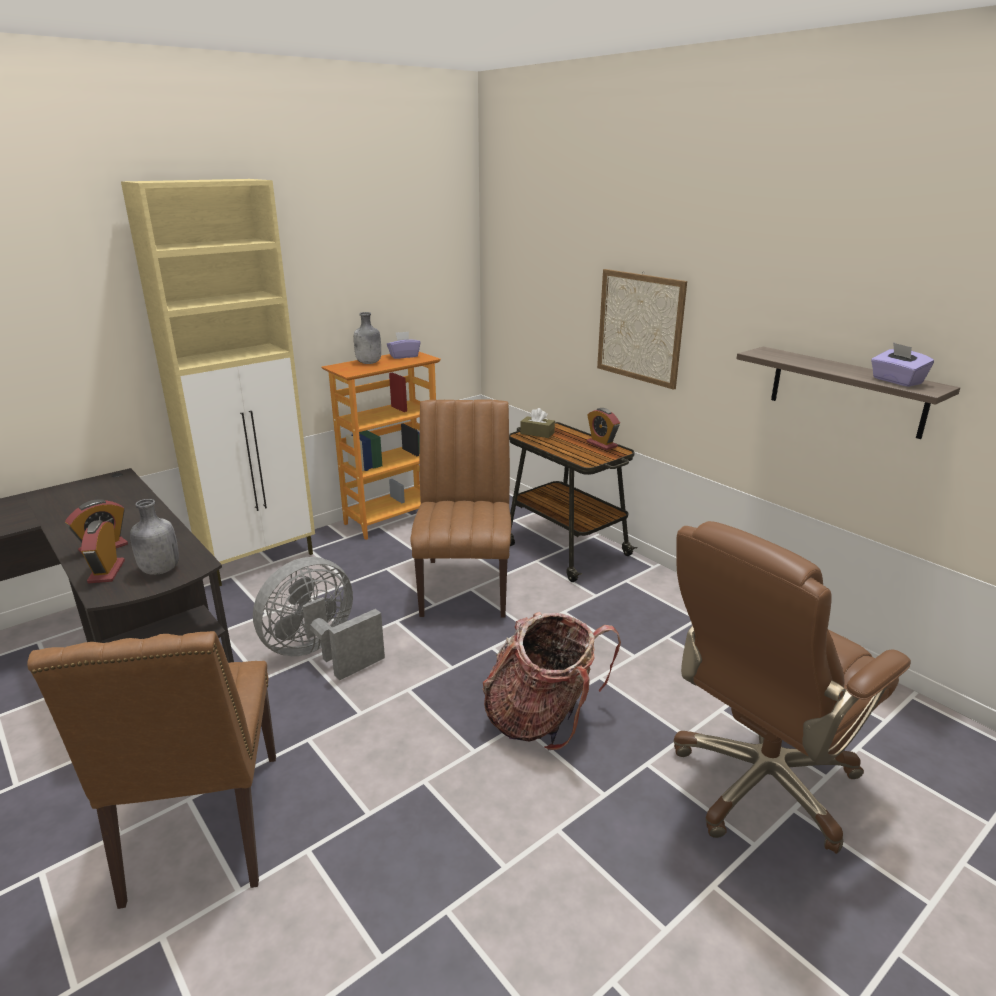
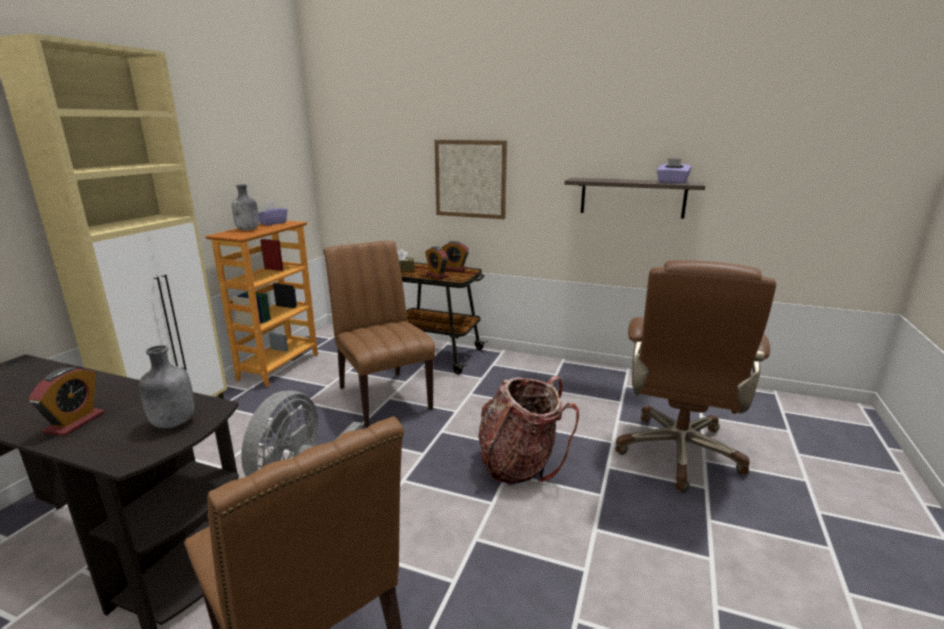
camera: 30 degrees left, 5 degrees down
(106, 572) = (106, 441): alarm clock -> alarm clock (437, 275)

